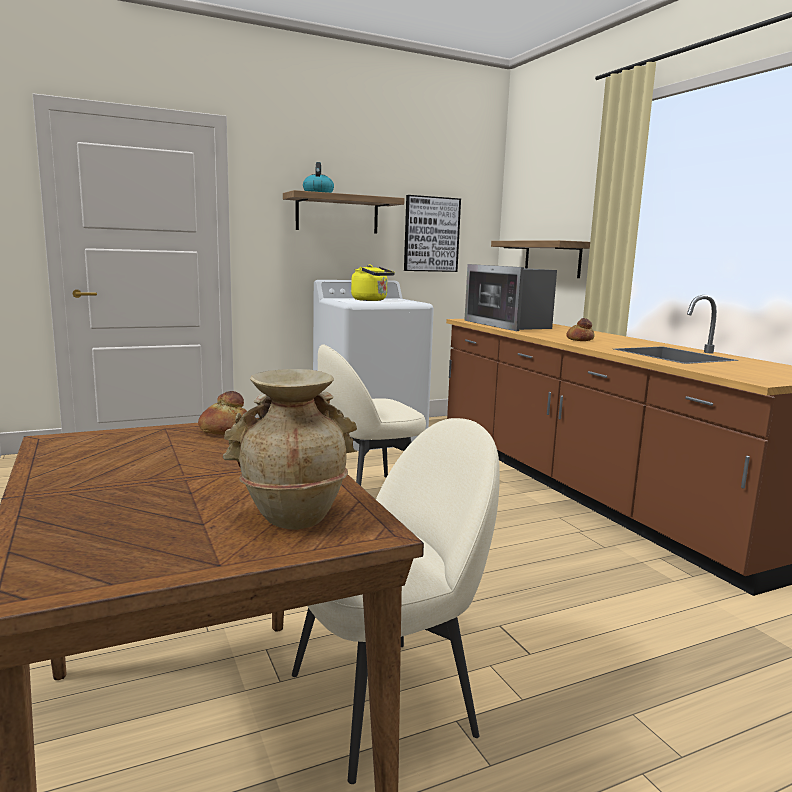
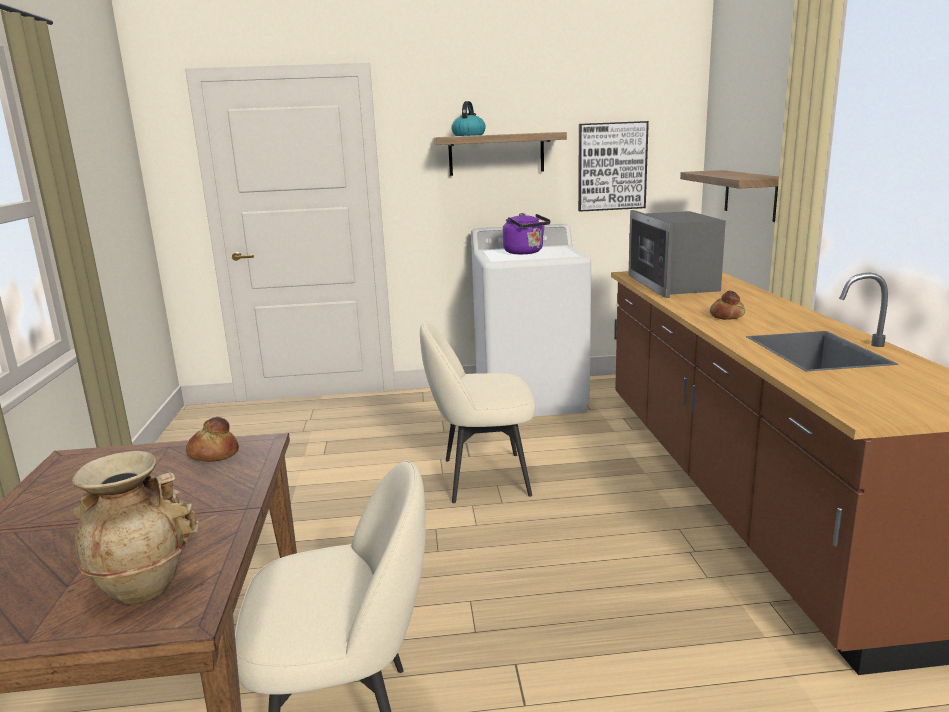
camera: 20 degrees right, 5 degrees up
(371, 300) = (525, 252): yellow kettle -> purple kettle

